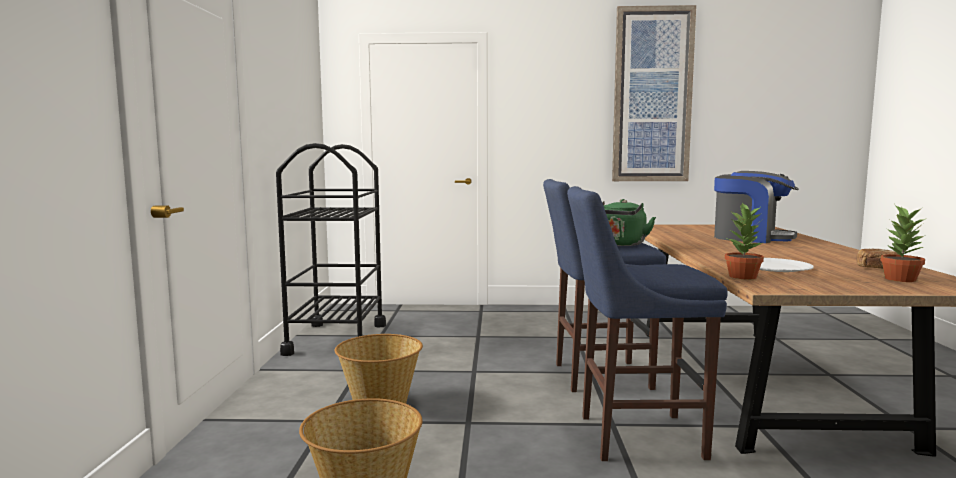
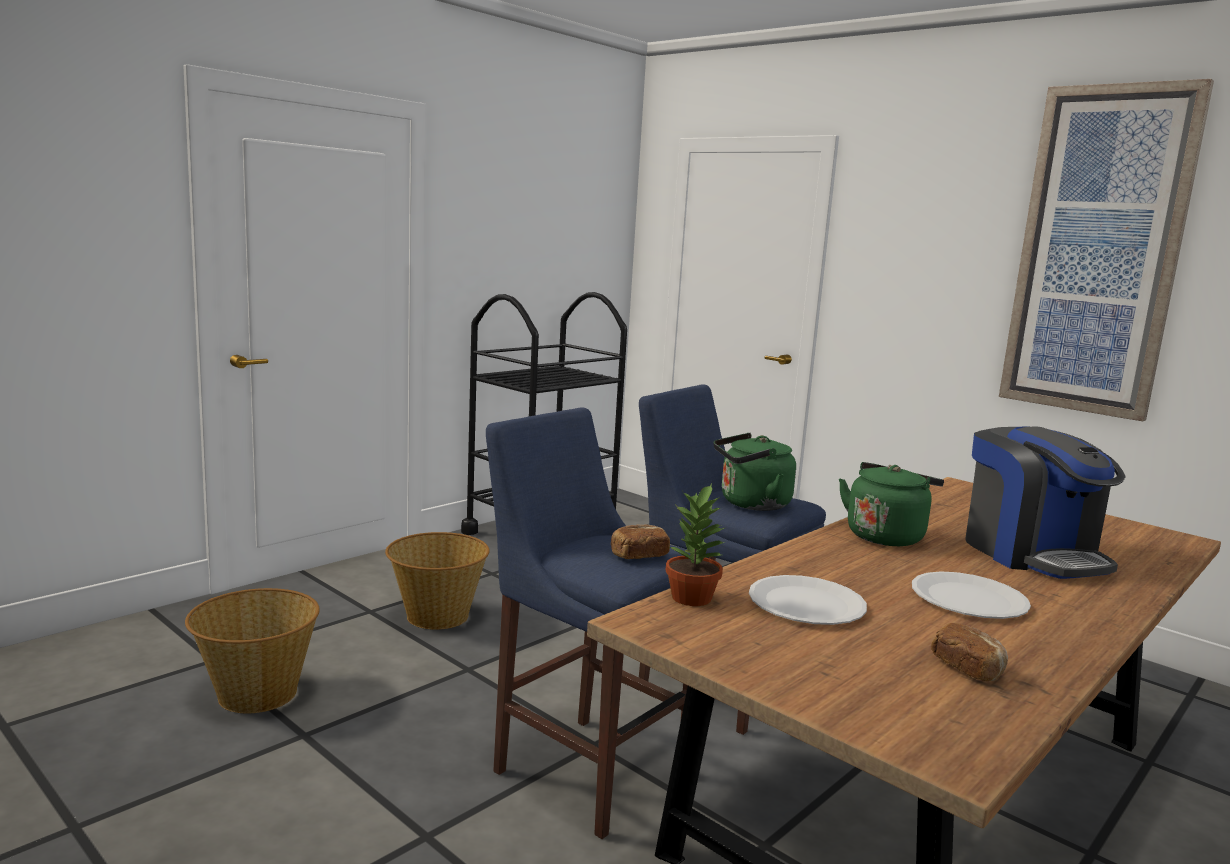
camera: 40 degrees right, 5 degrees up
(671, 269) = (638, 555): none -> bread
(698, 244) = (886, 536): none -> green kettle
(796, 253) = (969, 598): none -> white plate
(899, 279) = (904, 692): potted plant -> none

